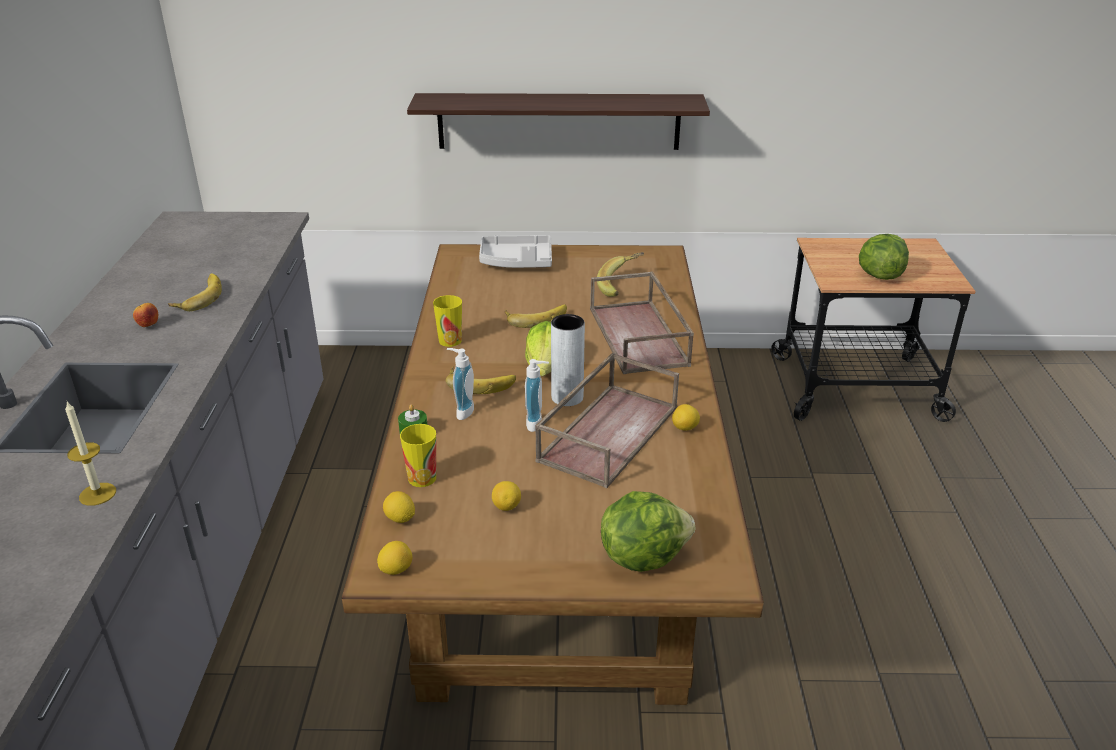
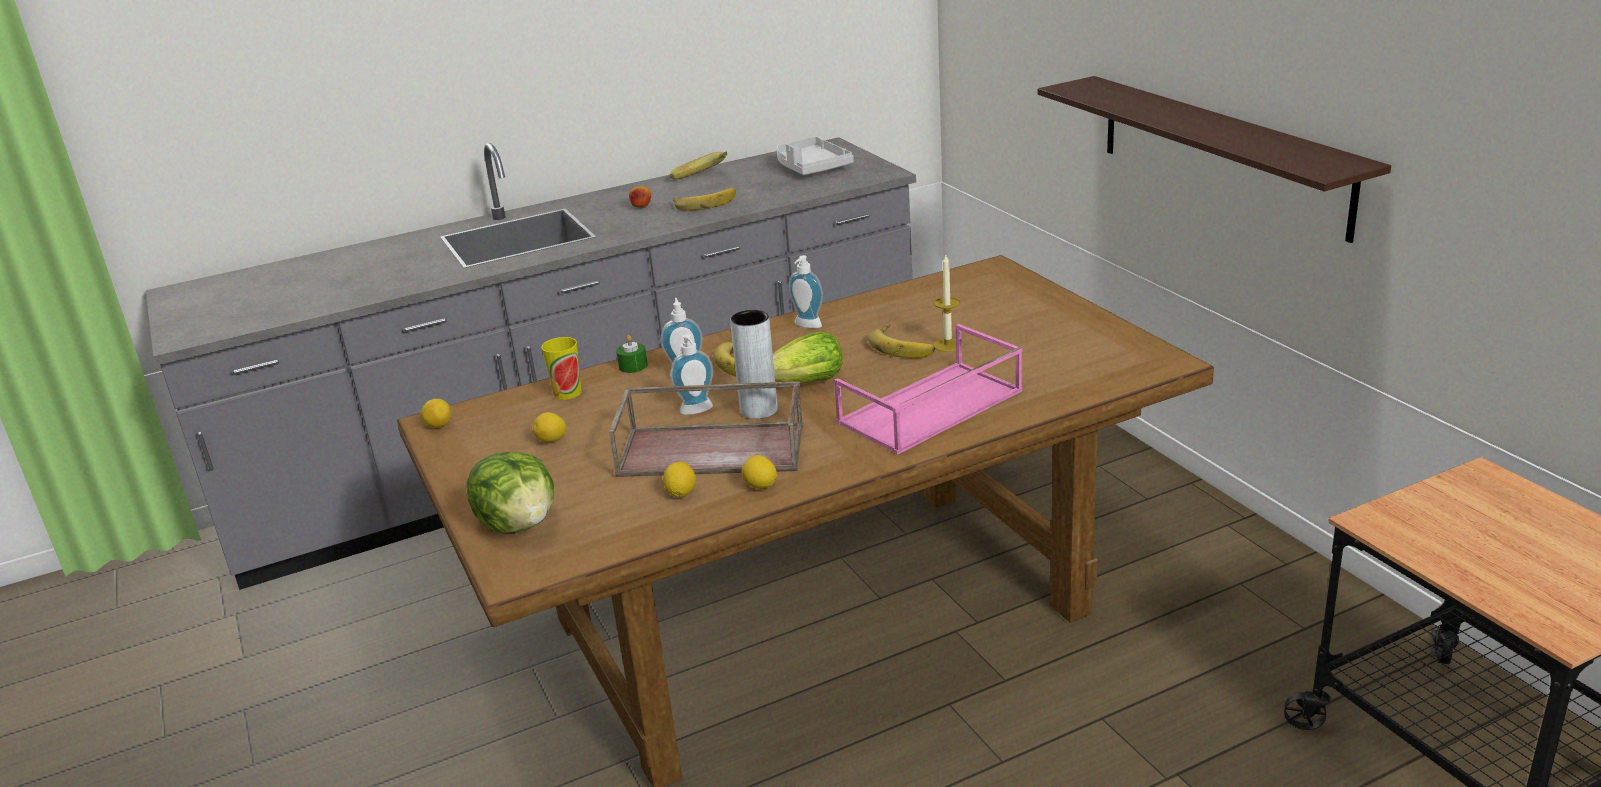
camera: 65 degrees right, 5 degrees down
(97, 494) = (411, 281): candle -> candle (948, 345)
(400, 519) = (504, 404): lemon -> lemon (681, 493)
(450, 340) = (806, 326): cup -> soap dispenser
(516, 262) = (1015, 298): grey tray -> grey tray (810, 167)
(622, 286) = (1040, 364): banana -> banana (703, 178)
(640, 336) = (930, 408): brown tray -> pink tray
(879, 275) = (1465, 555): lettuce -> none

